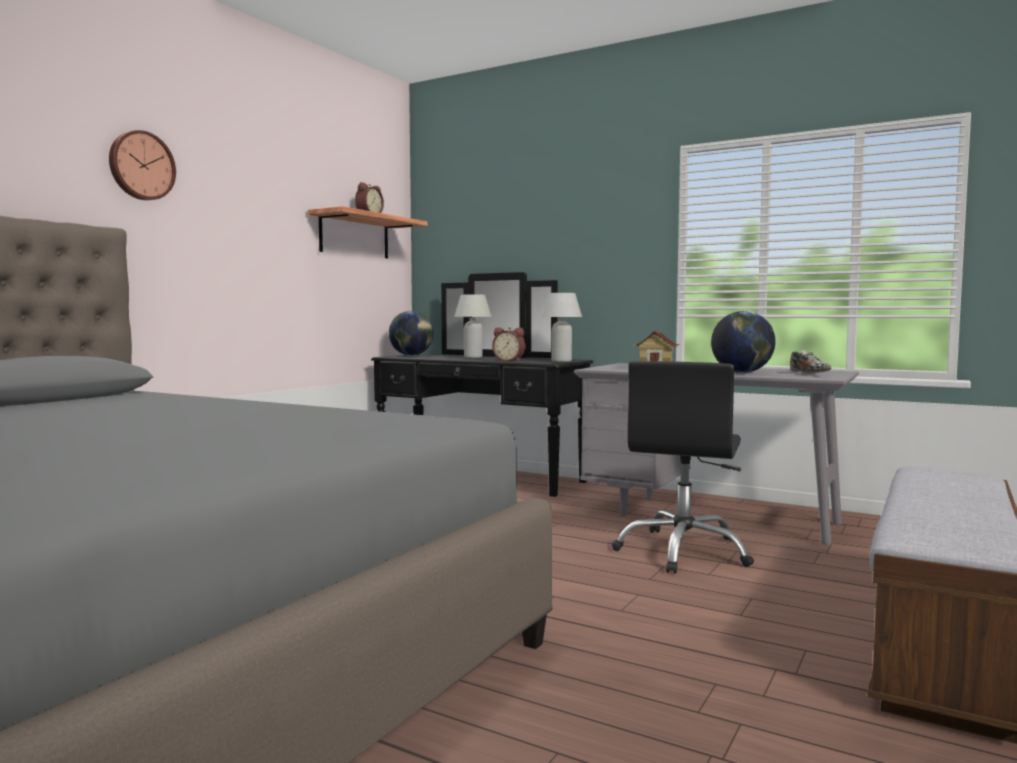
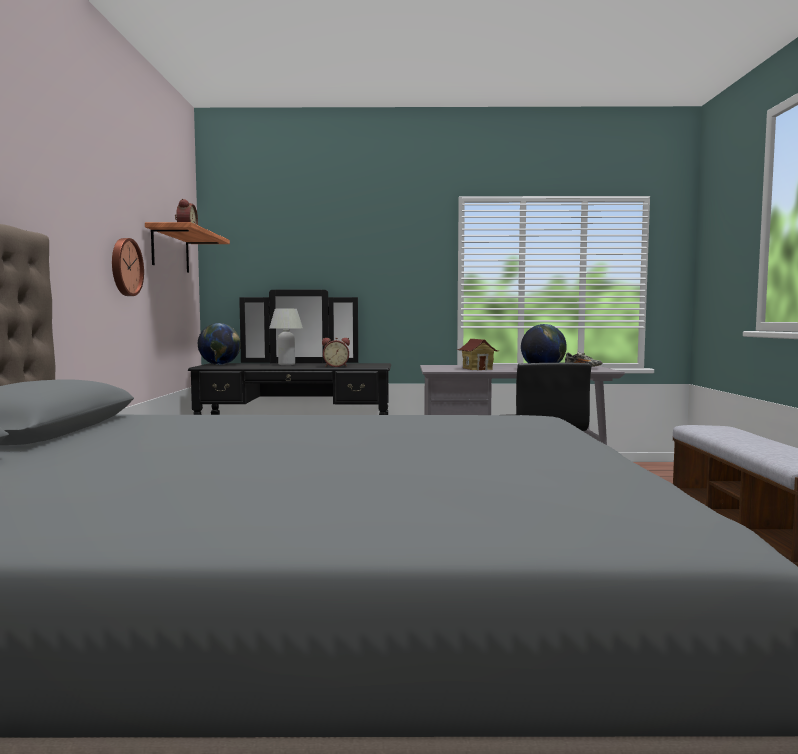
camera: 30 degrees left, 0 degrees up
(141, 166) = (39, 164): wall clock -> wall clock (125, 267)
(561, 361) = (378, 365): white table lamp -> none

